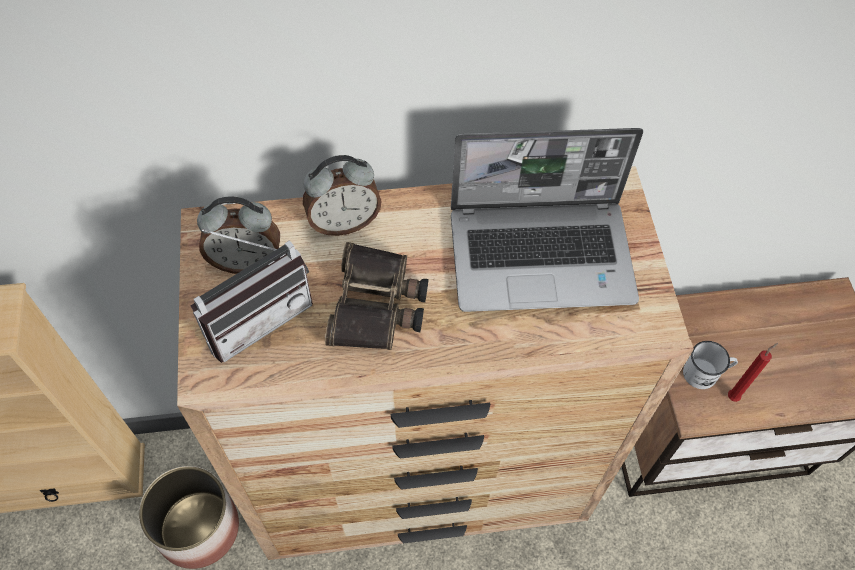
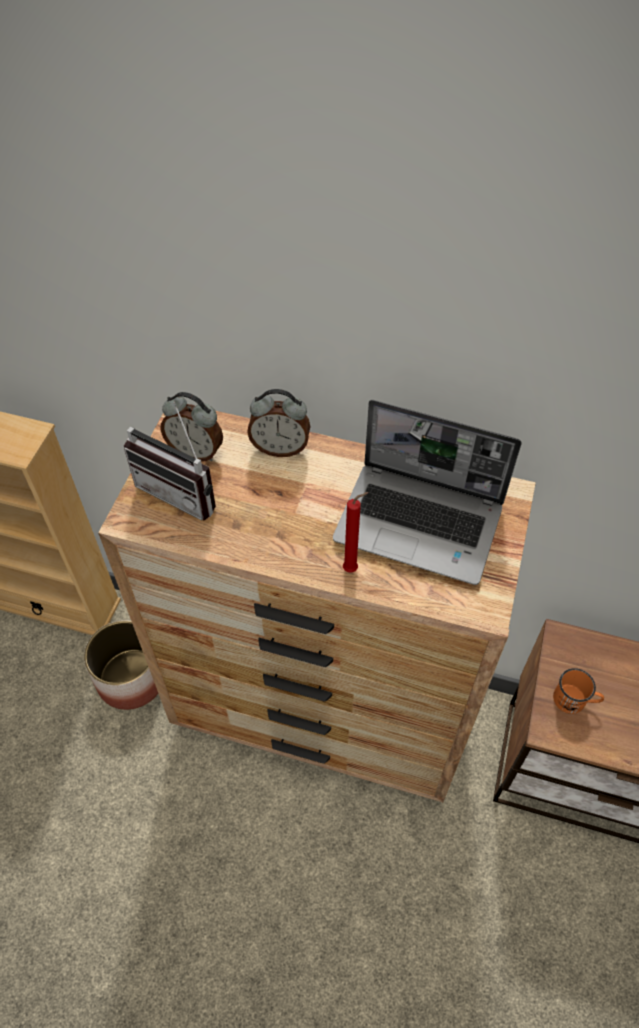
camera: 25 degrees right, 5 degrees down
(255, 315) = (182, 491): radio -> radio turned 45 degrees clockwise
(378, 306) = (274, 515): binoculars -> none
(705, 373) = (574, 700): white mug -> orange mug
(734, 396) = (591, 729): red candle -> red candle (352, 569)

